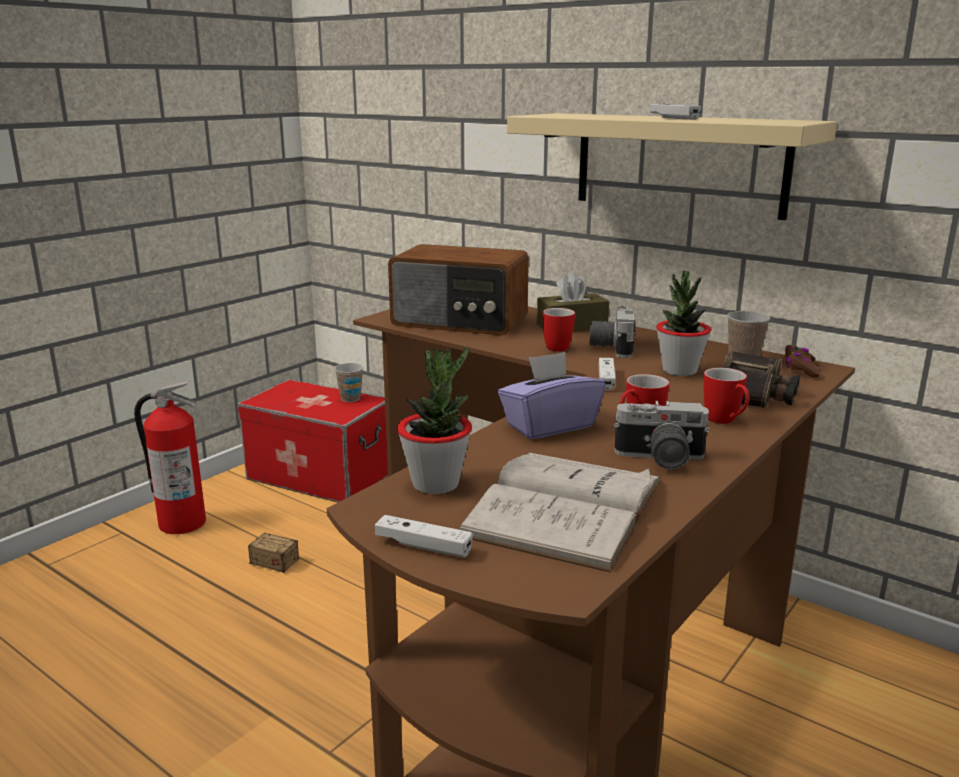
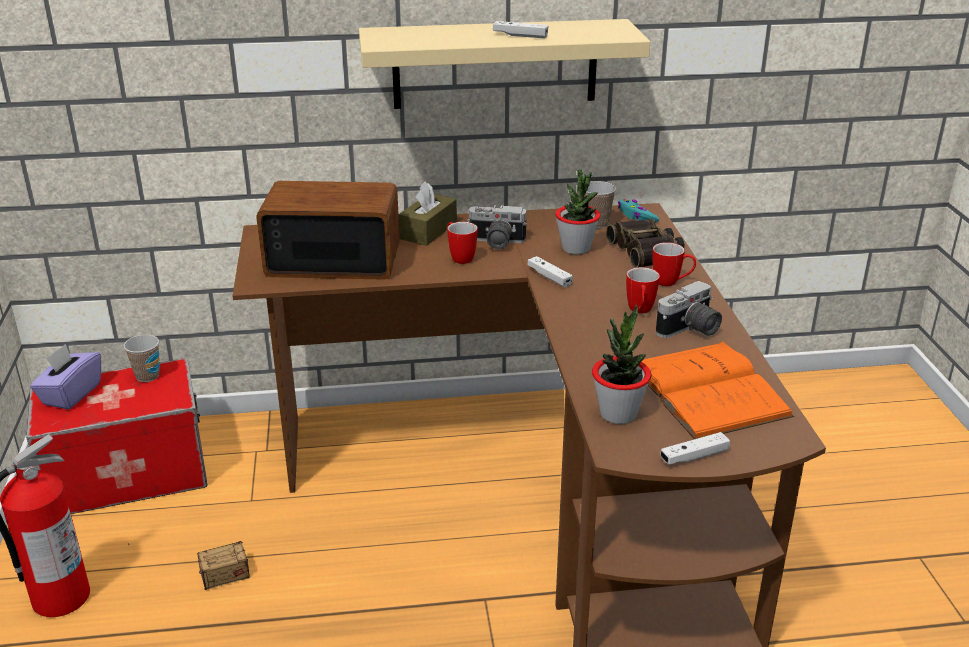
camera: 45 degrees left, 10 degrees up
(460, 321) = (333, 260): radio -> radio turned 150 degrees counterclockwise
(549, 426) = (591, 334): purple tissue box -> purple tissue box (71, 394)
(565, 507) = (707, 390): white book -> orange book
(611, 347) = (495, 243): camera -> camera turned 45 degrees counterclockwise
(800, 368) = (636, 216): brown game controller -> turquoise game controller

